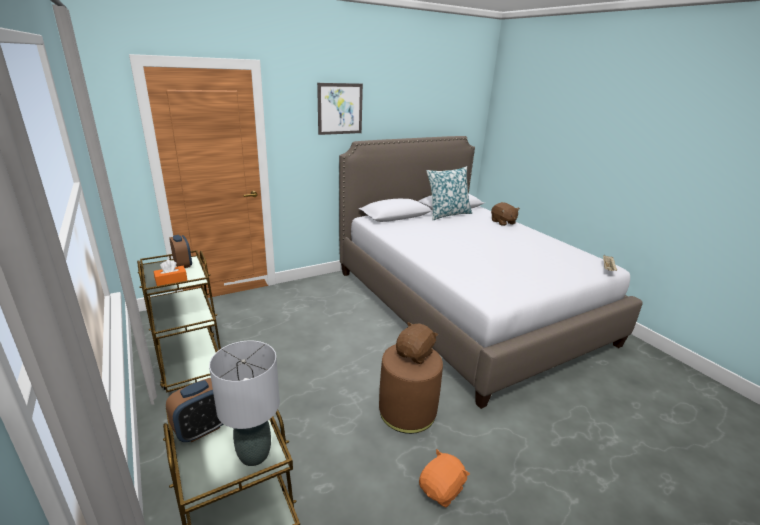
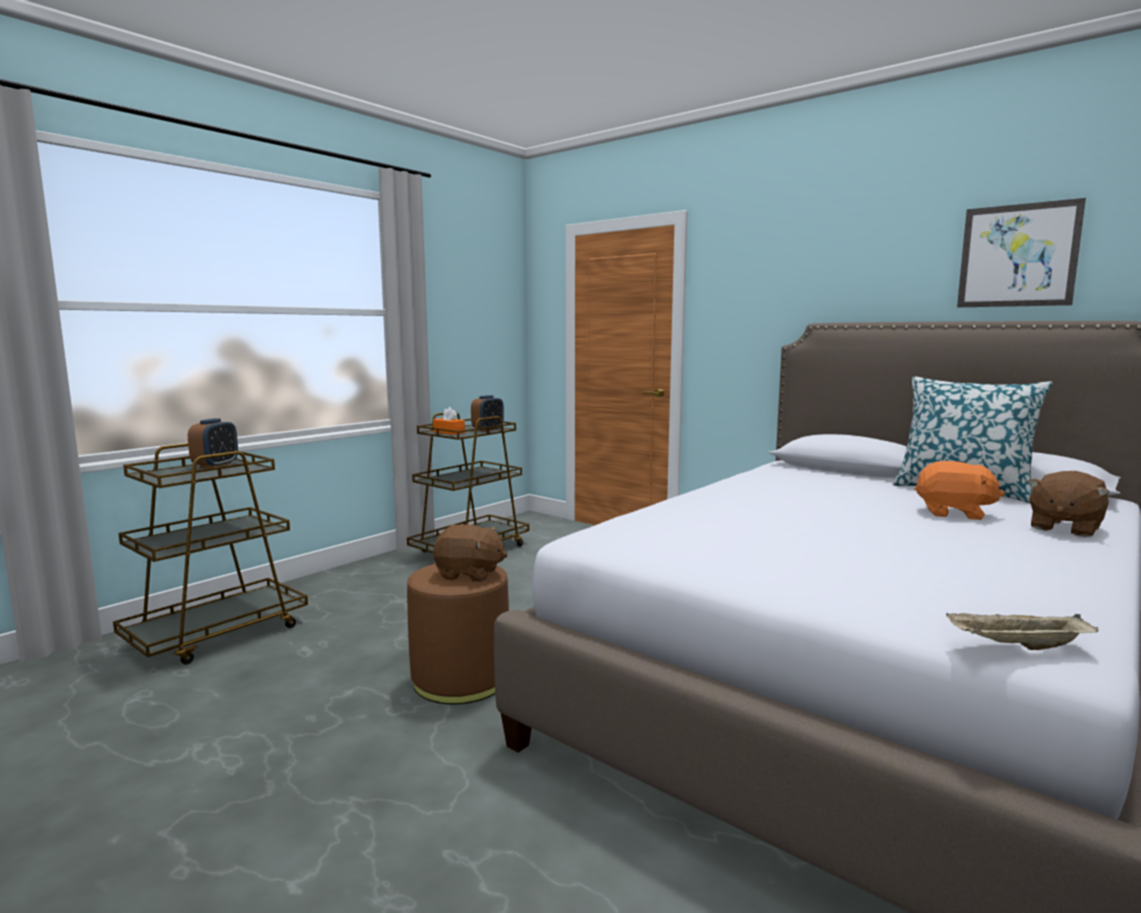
camera: 70 degrees right, 15 degrees down
(202, 429) = (216, 465): alarm clock -> alarm clock turned 105 degrees counterclockwise
(255, 454) = (180, 477): grey table lamp -> none
(340, 109) = (800, 270): picture -> picture (1017, 256)
(442, 489) = (308, 730): orange plush toy -> orange plush toy (954, 513)

